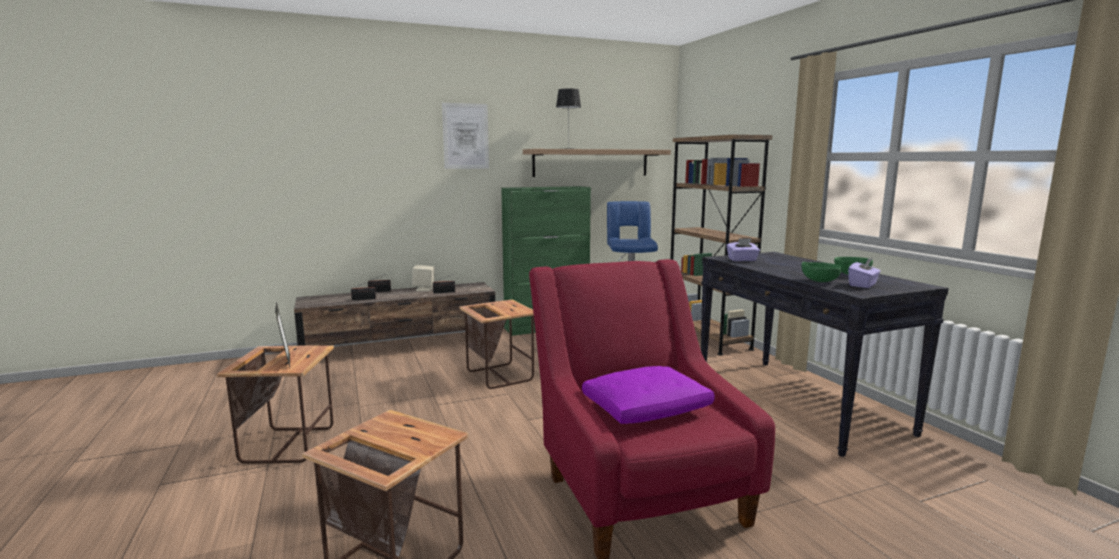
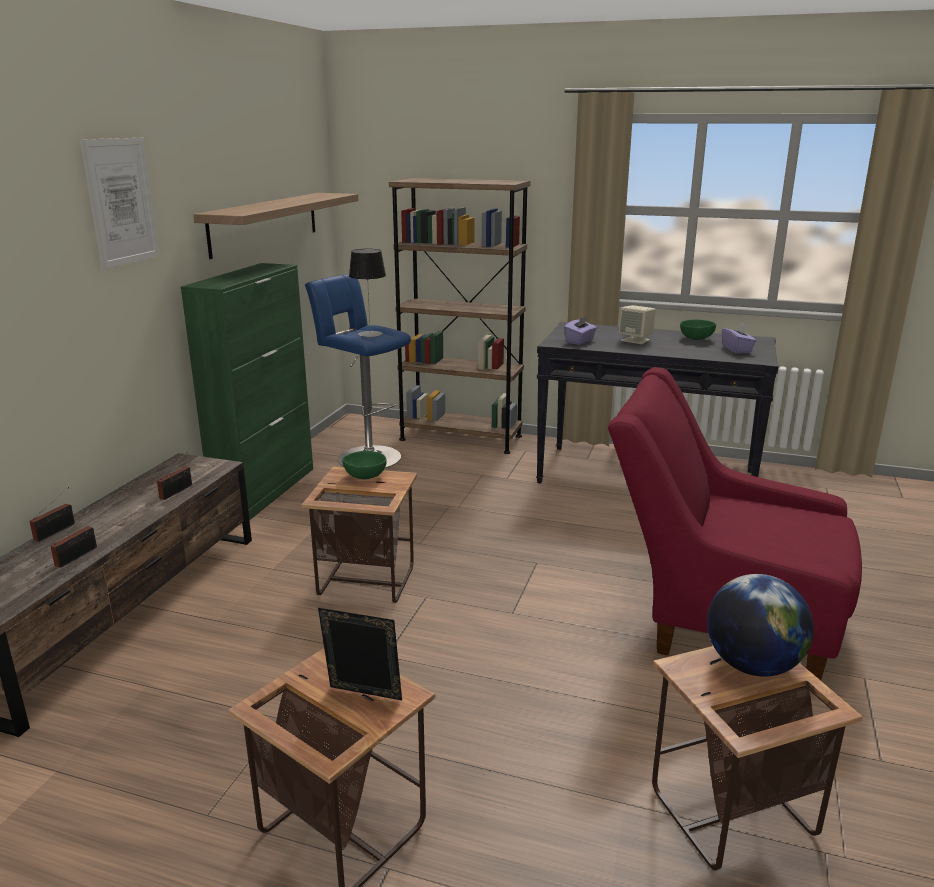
camera: 50 degrees left, 10 degrees up
(415, 437) = (752, 665): none -> globe
(424, 289) = (123, 498): beige speaker -> beige speaker (635, 340)
(568, 149) = (256, 207): table lamp -> table lamp (370, 334)
(647, 409) = (774, 533): purple pillow -> none
(819, 281) = (706, 354): green bowl -> green bowl (364, 476)

